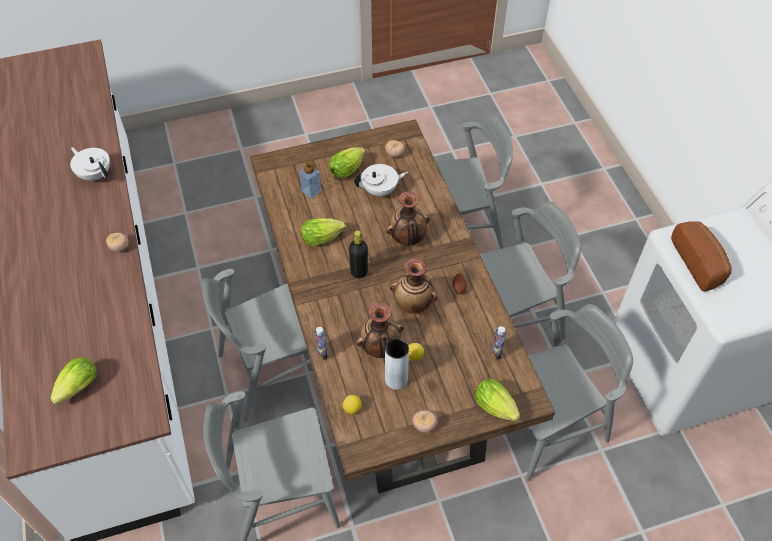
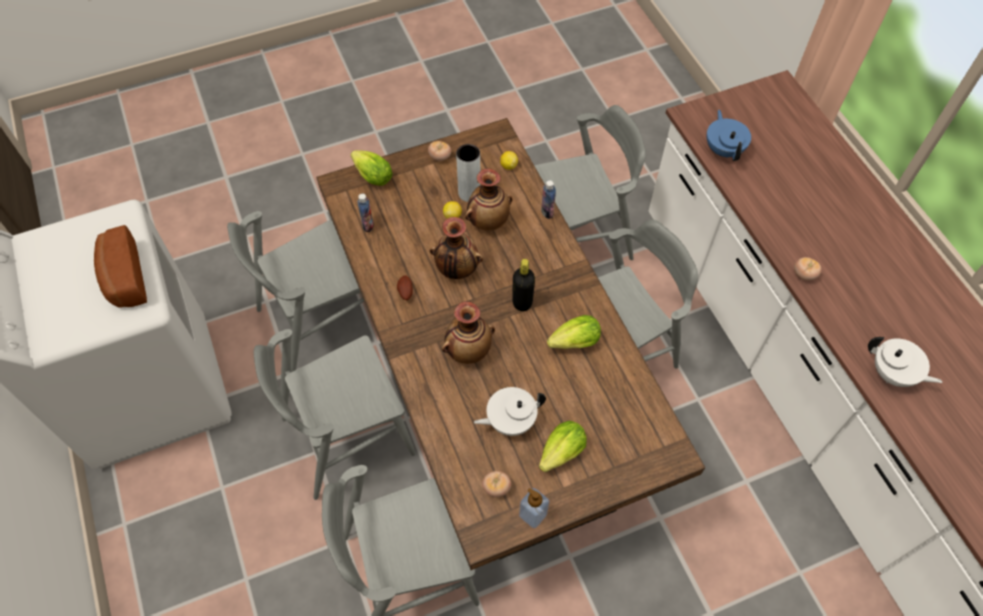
camera: 175 degrees right, 5 degrees up
(76, 389) = (767, 133): lettuce -> none
(130, 373) = (724, 149): none -> blue teapot
(311, 191) = (603, 412): soap dispenser -> soap dispenser (533, 514)

